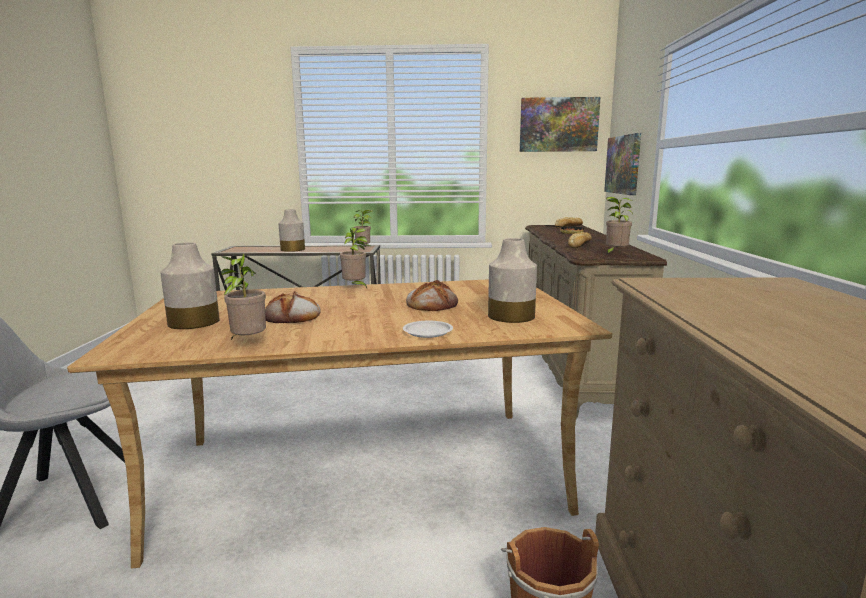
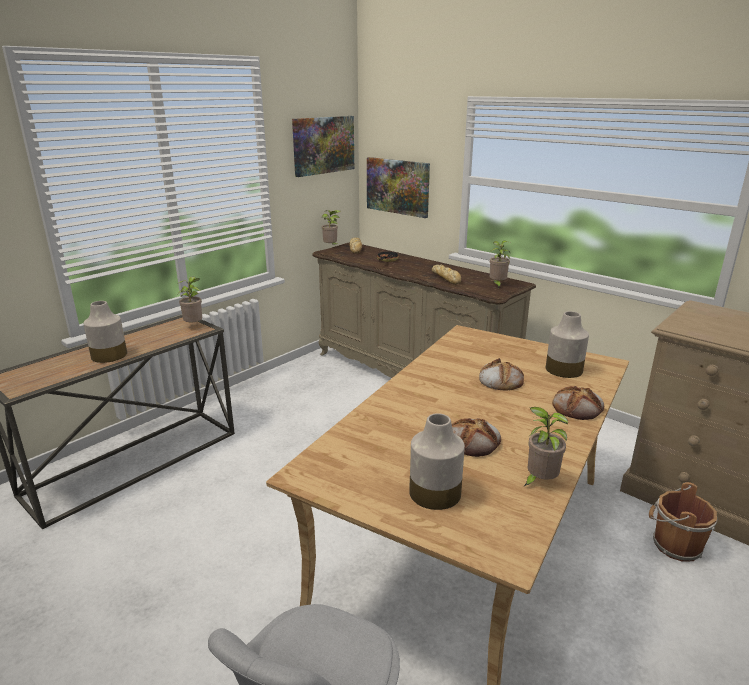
camera: 50 degrees left, 10 degrees up
(355, 287) = (398, 387): potted plant -> potted plant (331, 247)
(428, 332) = (577, 407): white plate -> bread

